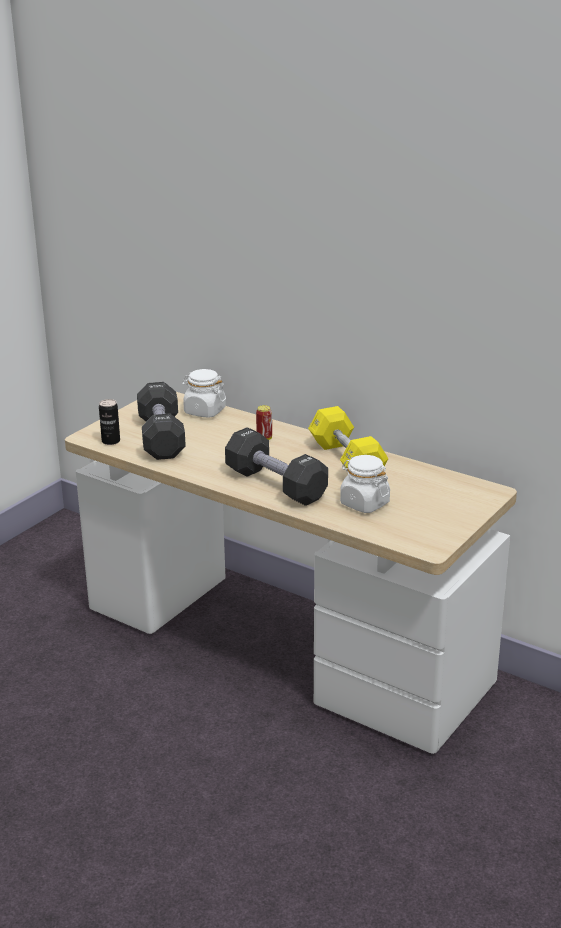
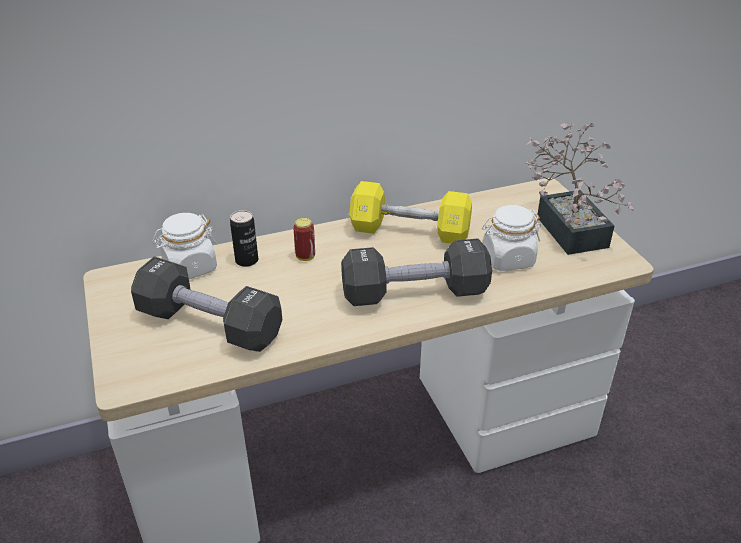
camera: 55 degrees left, 10 degrees up
(111, 441) = (164, 369): can -> can (247, 260)
(447, 514) = (568, 226): none -> potted plant

